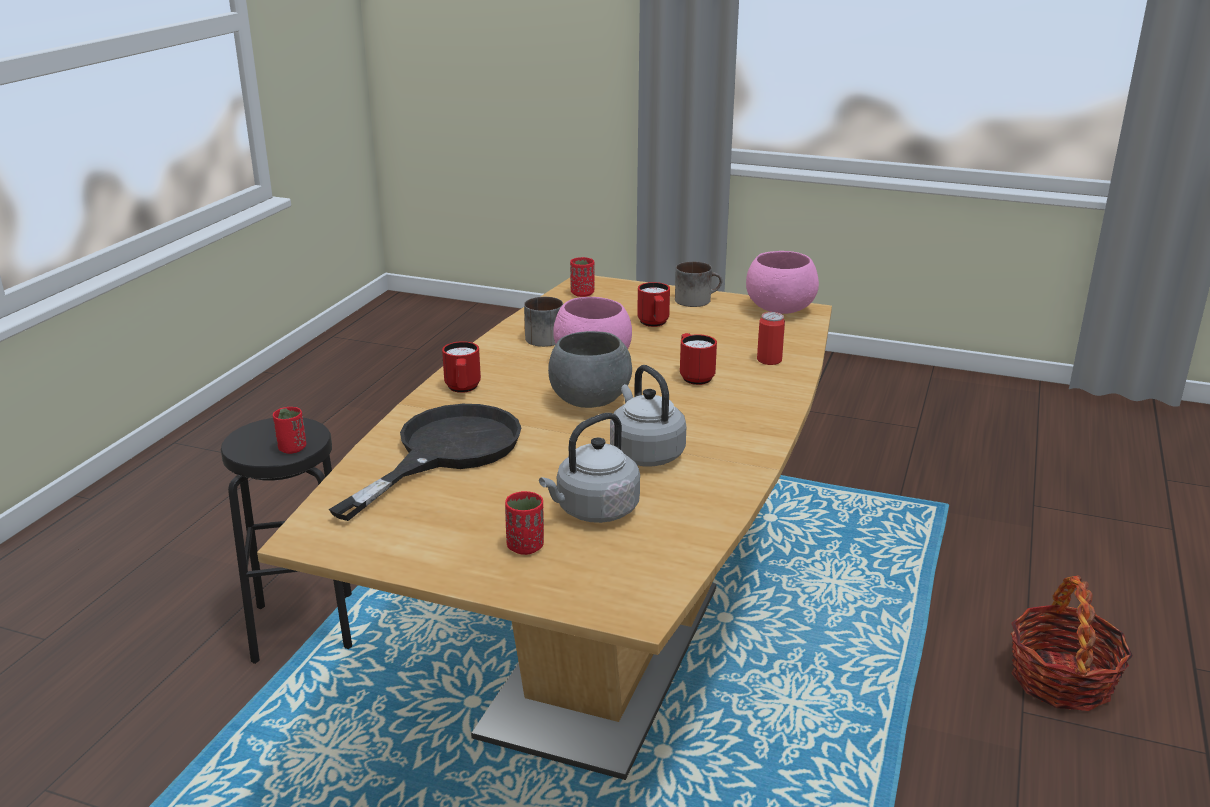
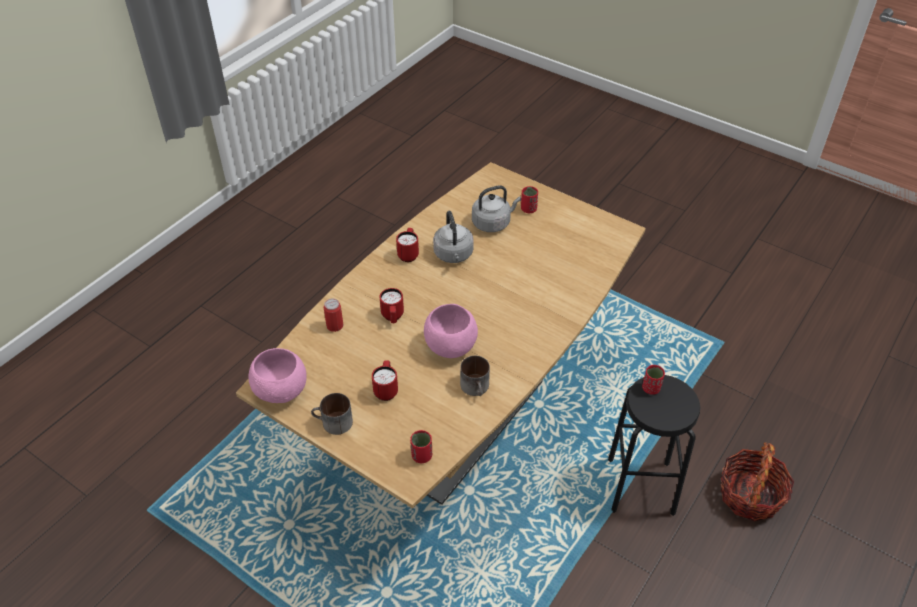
camera: 165 degrees left, 20 degrees up
(445, 452) = (557, 275): black frying pan -> none
(463, 389) = (541, 332): red mug -> red mug (408, 254)
(591, 401) = (466, 304): grey bowl -> none
(1061, 680) = (224, 354): basket -> basket (750, 495)

